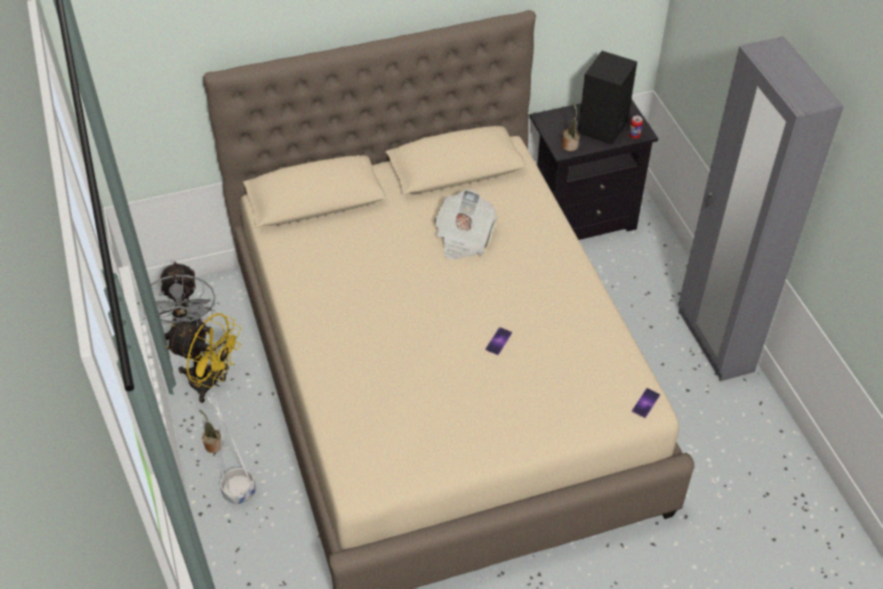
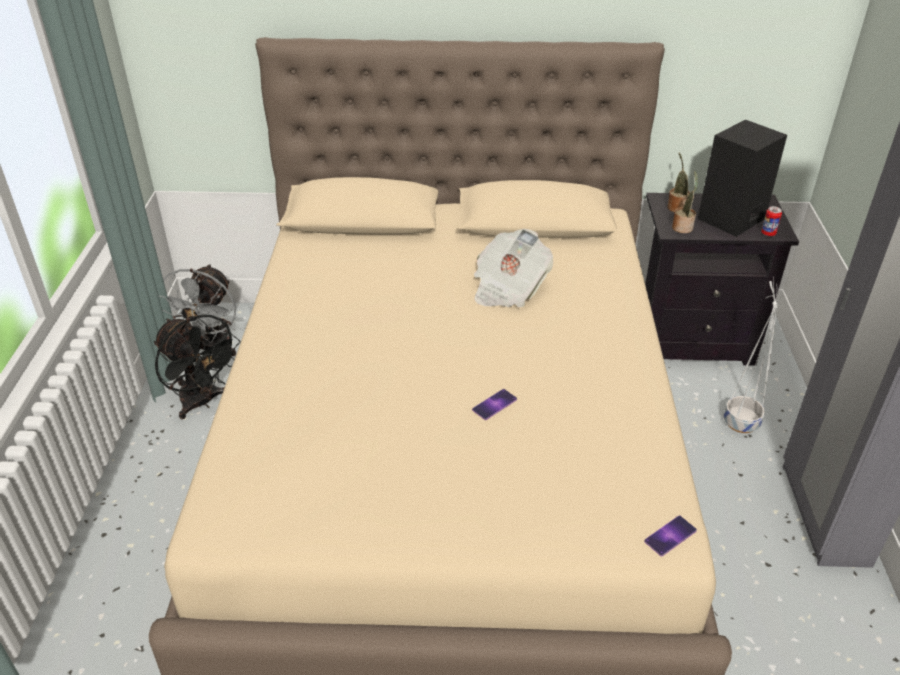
camera: 20 degrees right, 10 degrees down
(211, 383) = (203, 402): yellow fan -> black fan
(212, 444) = (165, 464): potted plant -> potted plant (676, 207)
(238, 491) = (159, 522): white planter -> white planter (740, 421)

